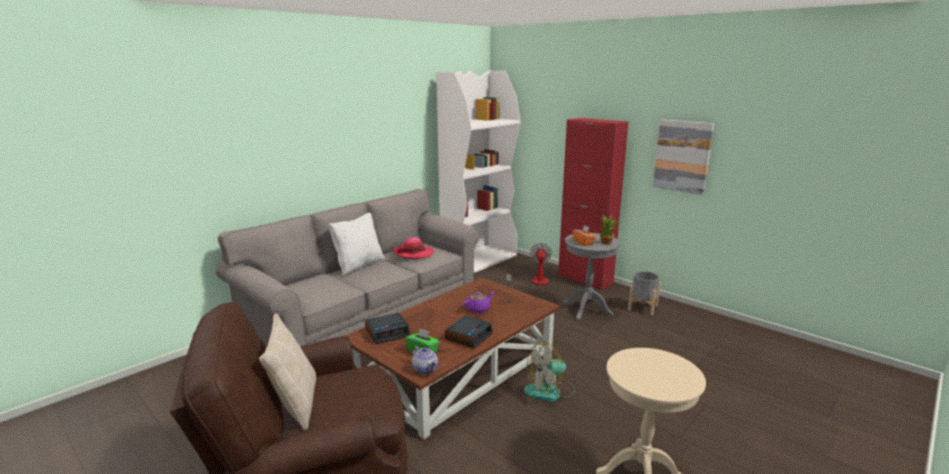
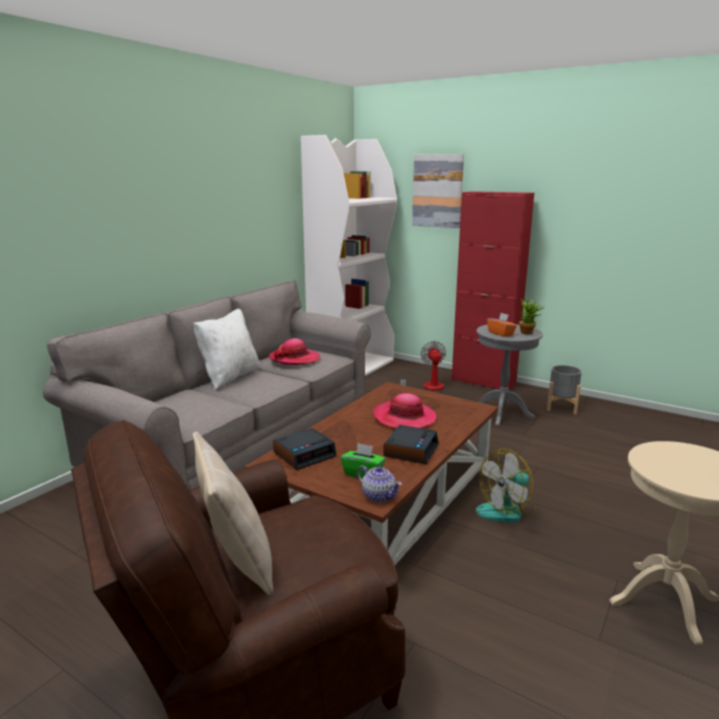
camera: 10 degrees left, 0 degrees up
(478, 309) = (404, 417): purple teapot -> hat
(682, 156) = (600, 230): picture -> picture (437, 191)

